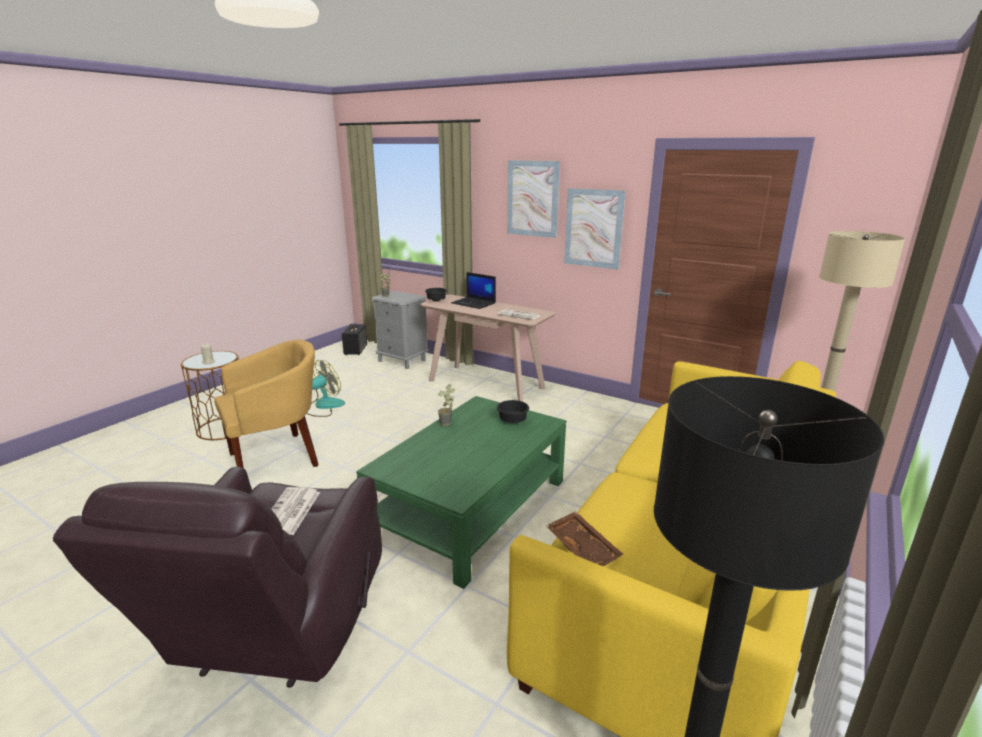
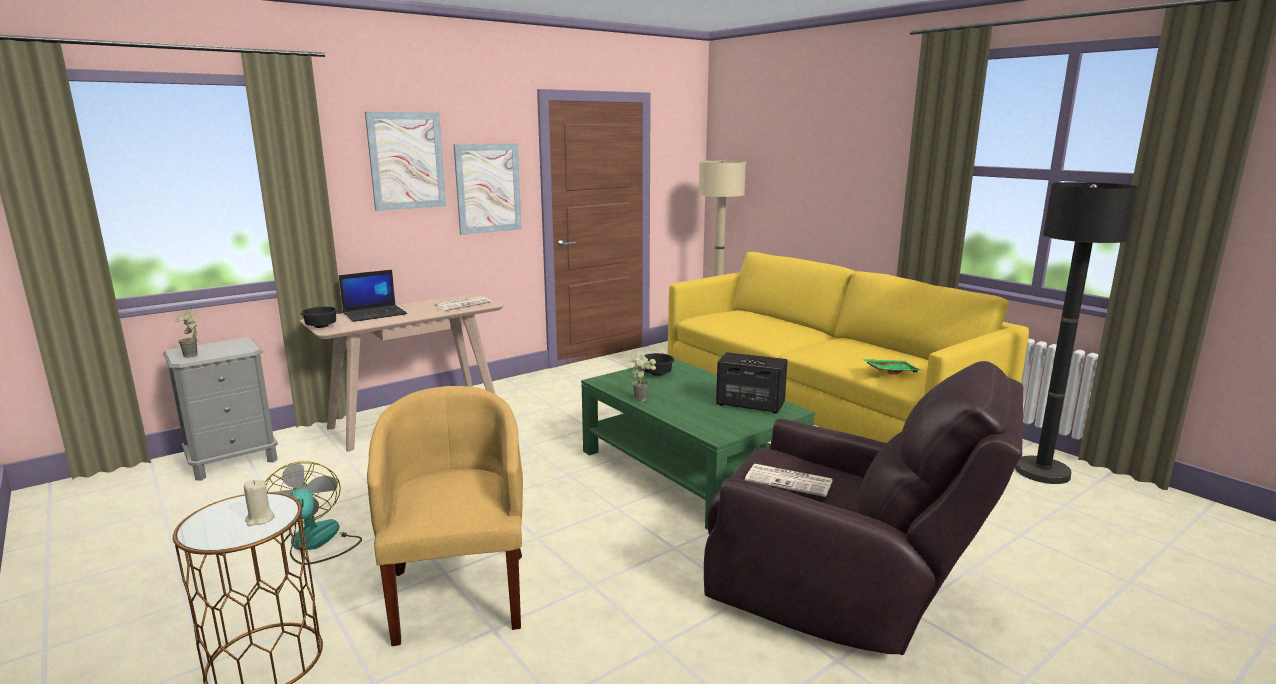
camera: 70 degrees left, 5 degrees down
(355, 350) = (98, 496): speaker -> speaker (749, 404)
(584, 547) = (890, 371): brown tray -> green tray

